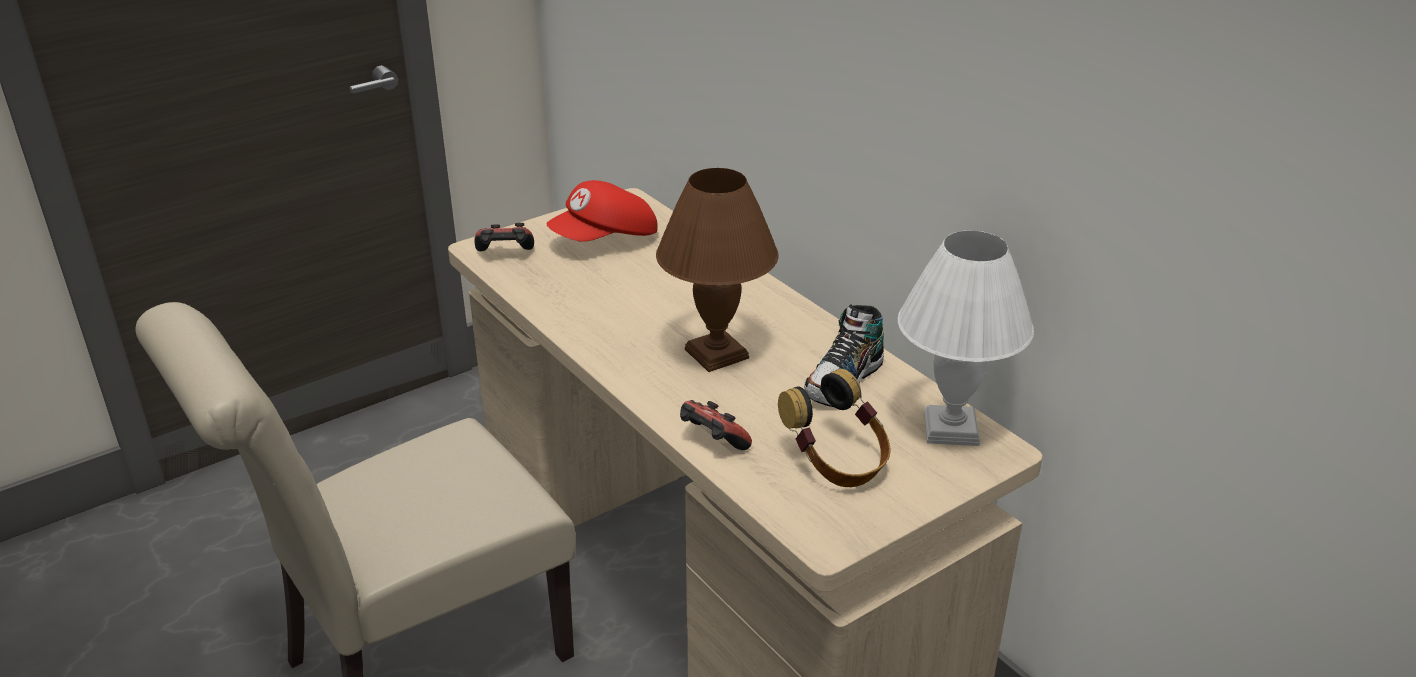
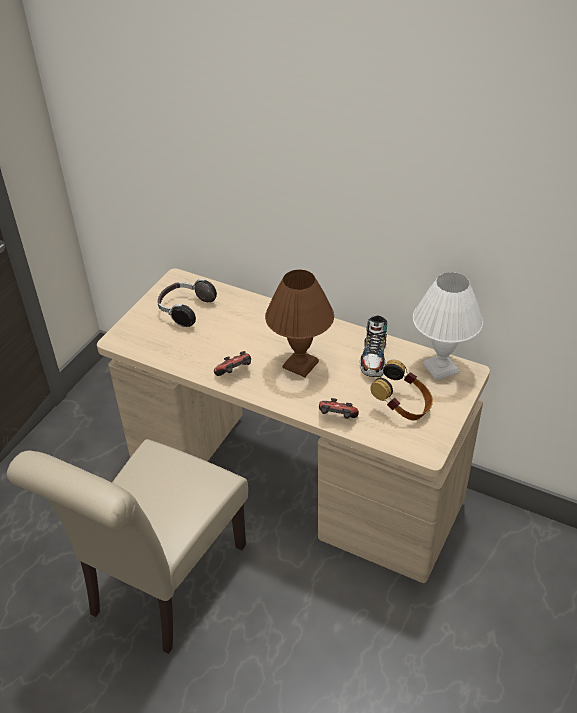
camera: 25 degrees left, 10 degrees up
(505, 255) = (136, 340): game controller -> game controller (235, 373)
(606, 240) = (185, 310): red cap -> headphones

